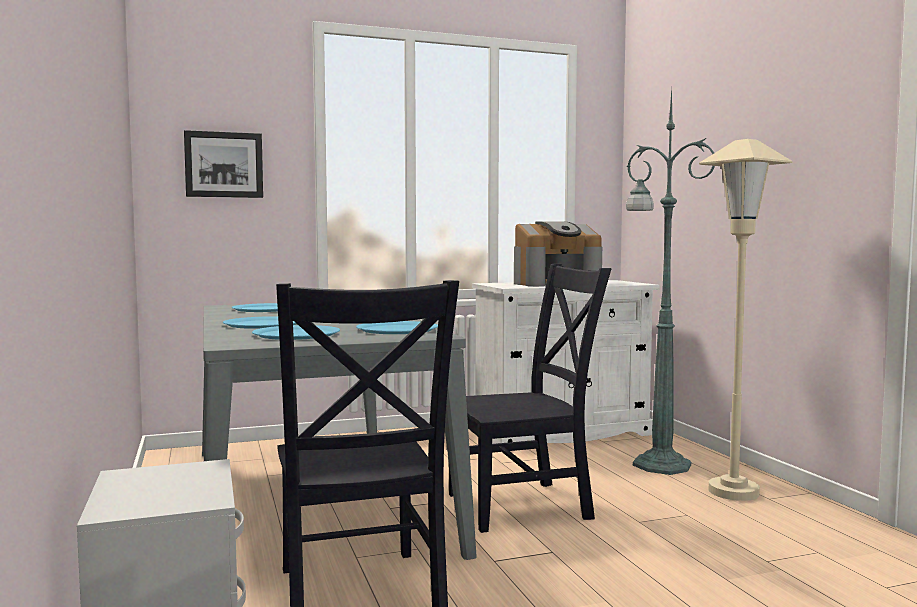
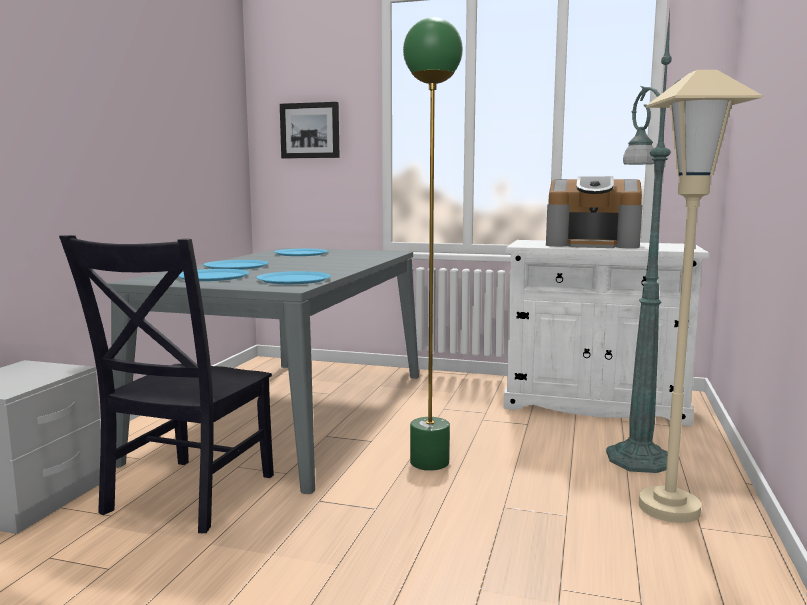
camera: 35 degrees right, 5 degrees up
(525, 505) = (429, 462): black chair -> green floor lamp

